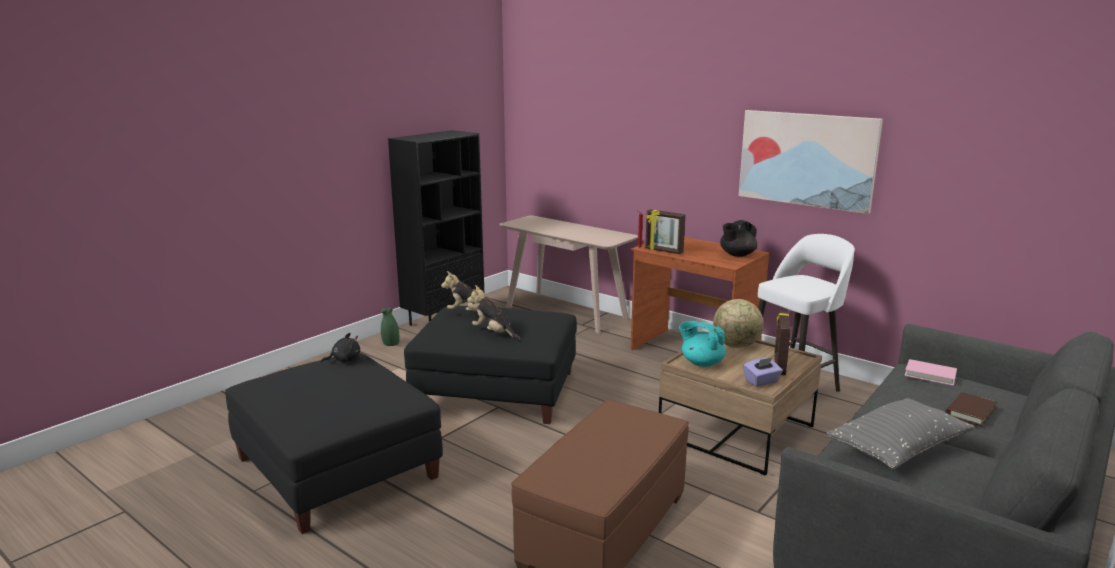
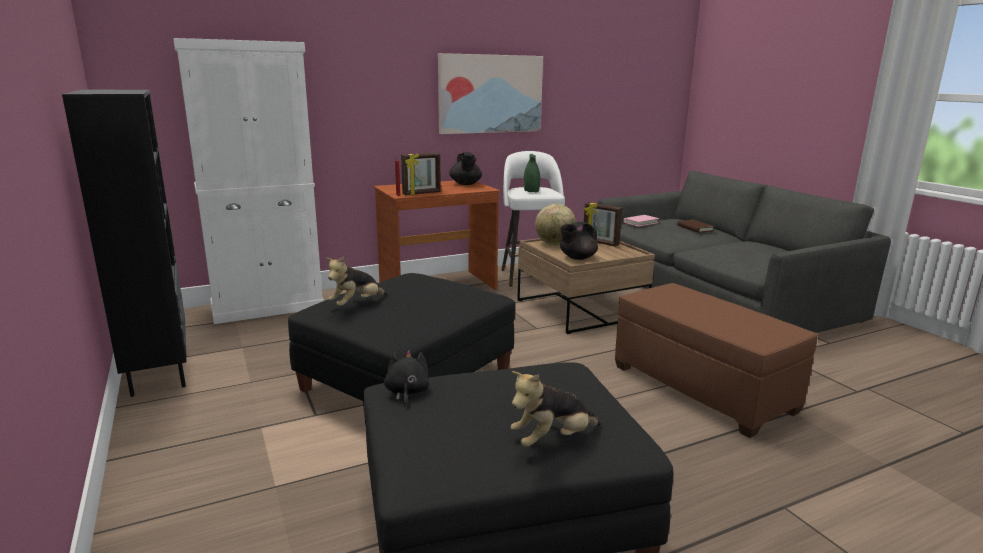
camera: 65 degrees left, 0 degrees up
(390, 343) = (169, 421): green vase -> green vase (531, 191)
(493, 333) = (429, 304): plush toy -> plush toy (552, 440)
(566, 312) = (268, 307): beige console table -> white cabinet
(701, 363) = (577, 258): turquoise teapot -> black teapot
(761, 381) = (623, 252): purple tissue box -> none
(898, 449) = (733, 250): grey pillow -> none

